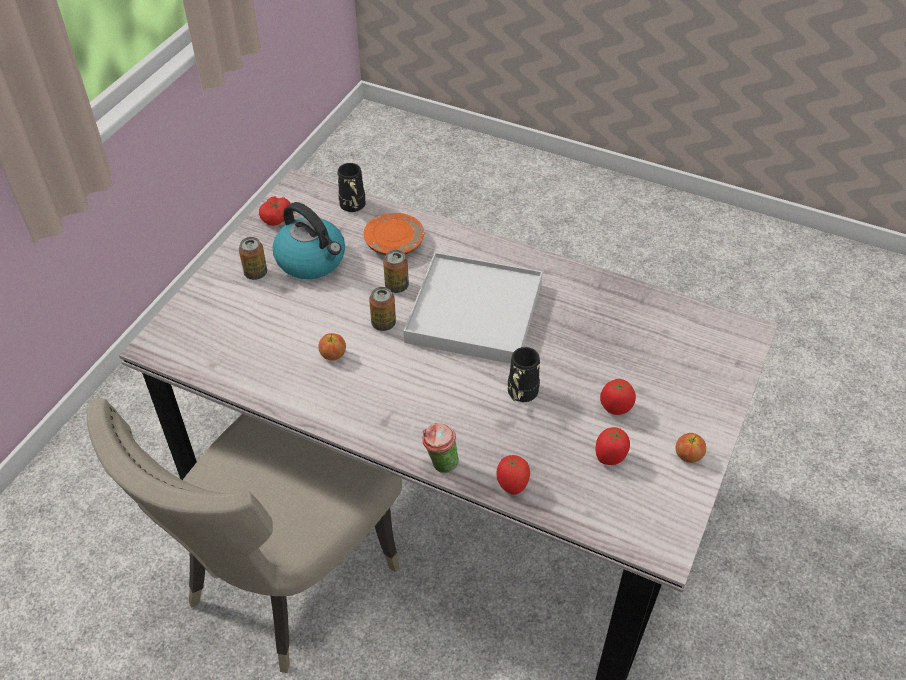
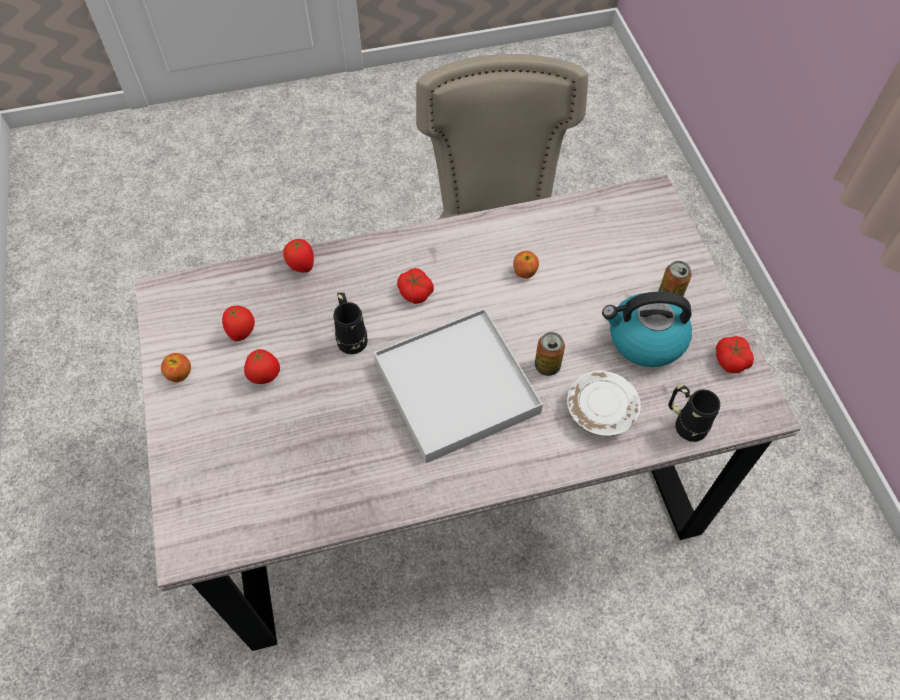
camera: 140 degrees right, 10 degrees up
(383, 323) = (518, 323): can -> none
(394, 243) = (601, 410): orange plate -> white plate
(435, 396) = (415, 292): none -> tomato
(440, 465) = (364, 247): cup -> none

